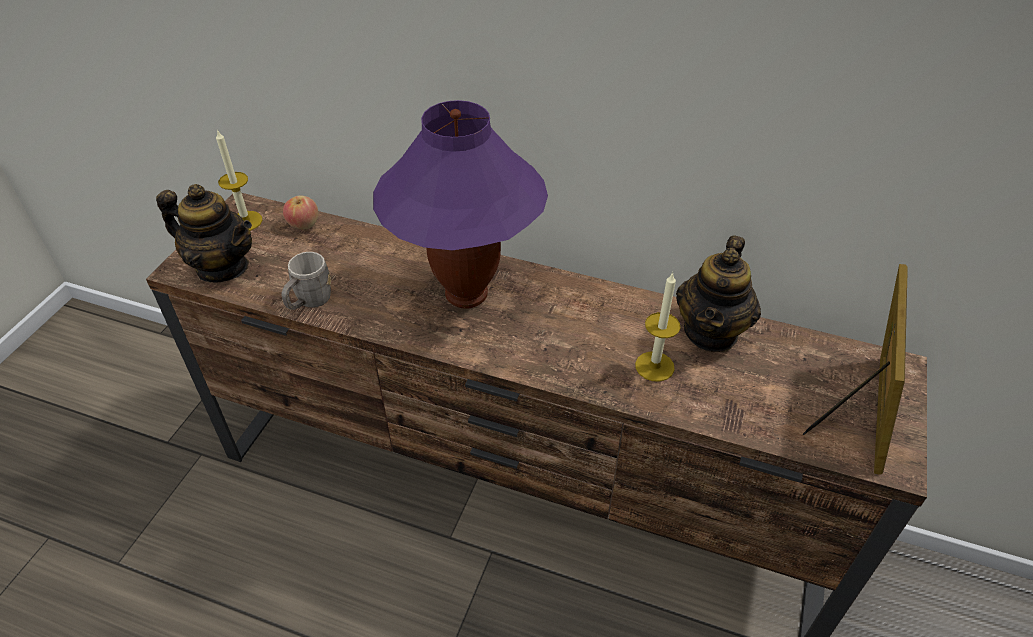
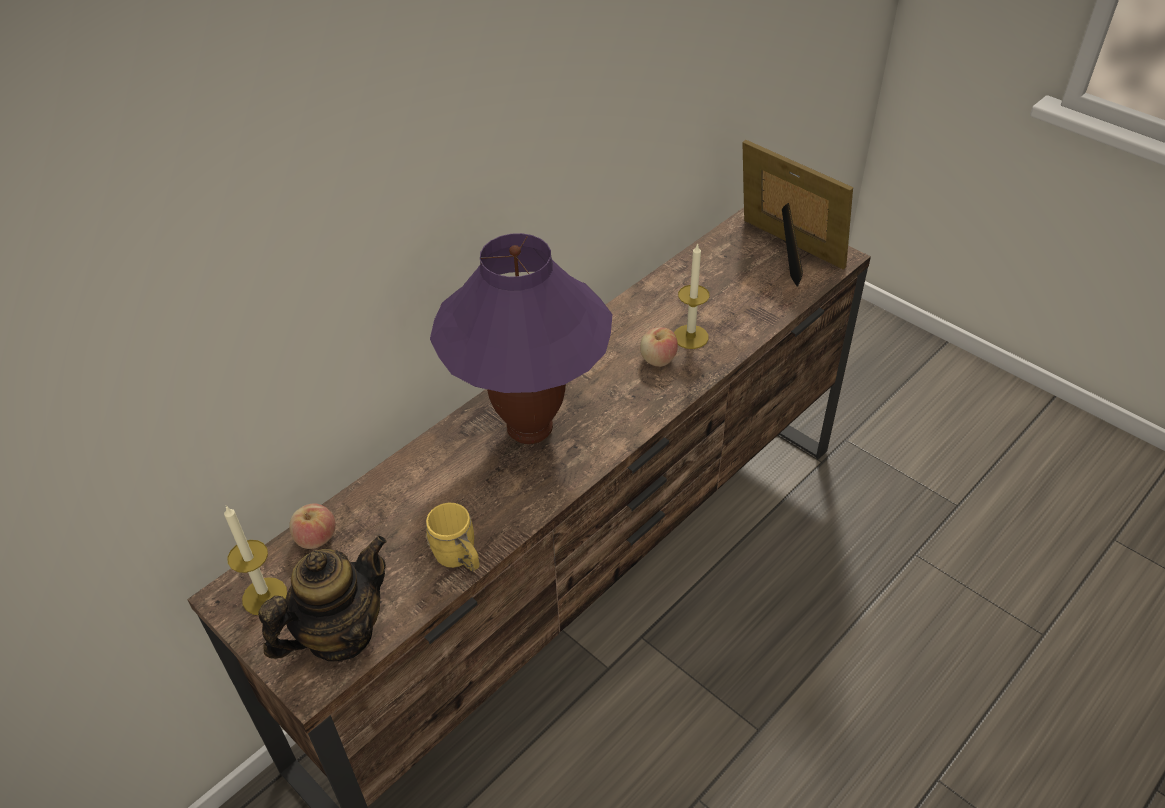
camera: 65 degrees left, 0 degrees up
(309, 302) = (459, 559): grey mug -> yellow mug
(605, 351) = (658, 359): none -> apple
(711, 332) = (671, 291): teapot -> none

